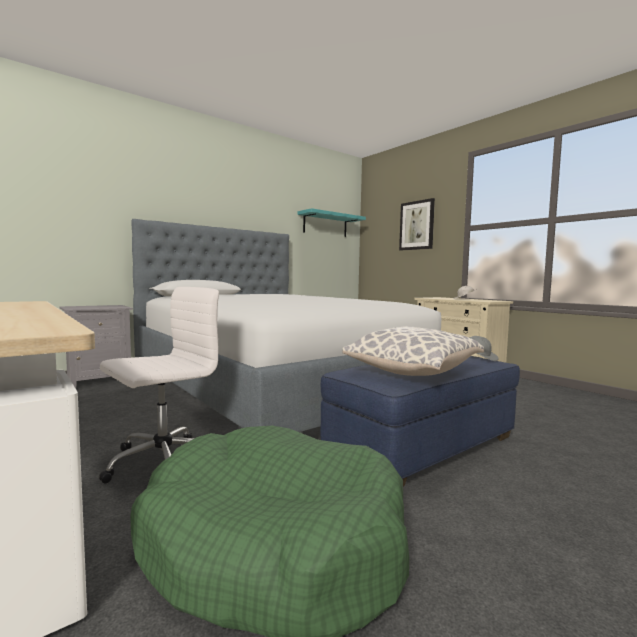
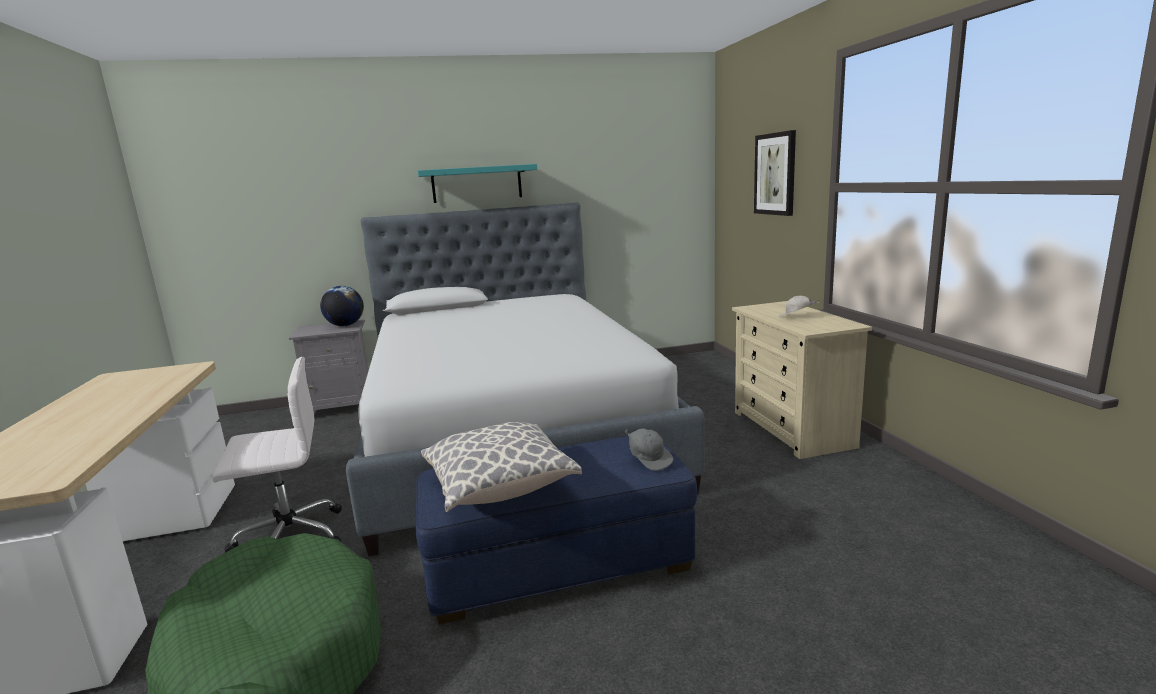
camera: 25 degrees right, 10 degrees up
(111, 306) = (345, 325): none -> globe
(325, 225) = (647, 176): turquoise shelf -> turquoise shelf (477, 184)

